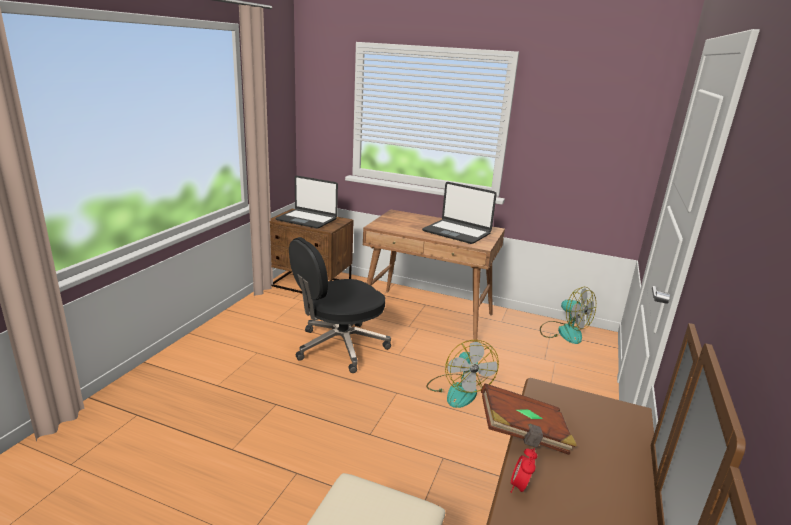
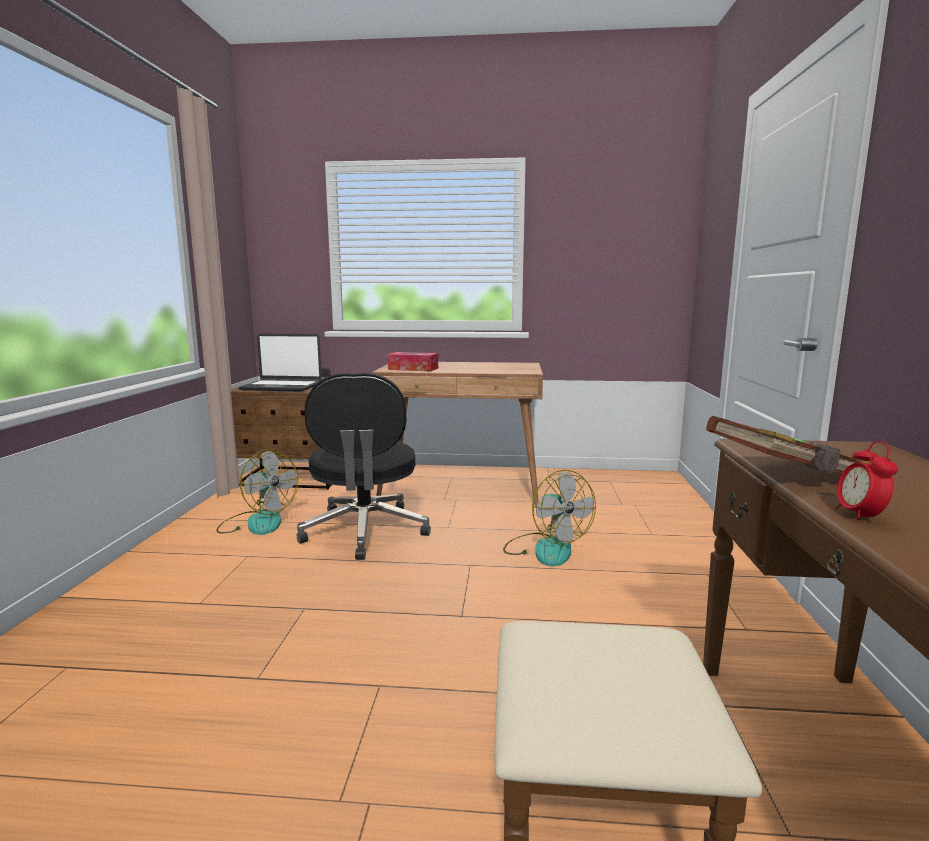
camera: 15 degrees left, 10 degrees down
(339, 347) = (365, 532): black office chair -> black office chair turned 45 degrees counterclockwise
(396, 226) = (413, 369): none -> tissue box
(457, 232) = (489, 367): laptop -> none
(563, 332) = (623, 479): fan -> fan (257, 522)

